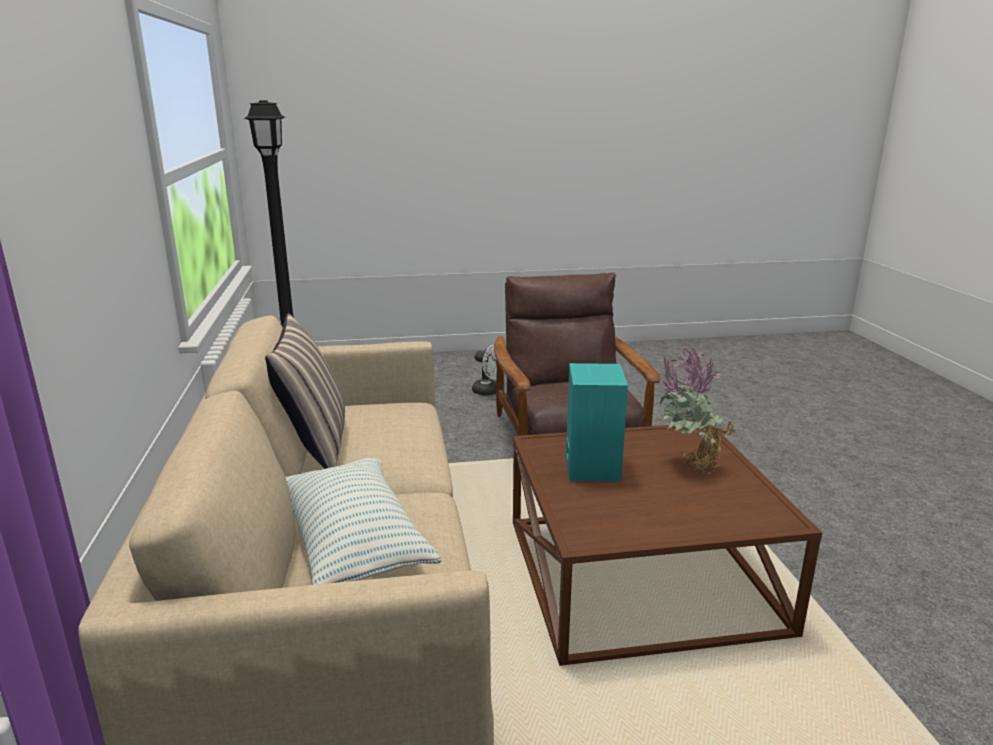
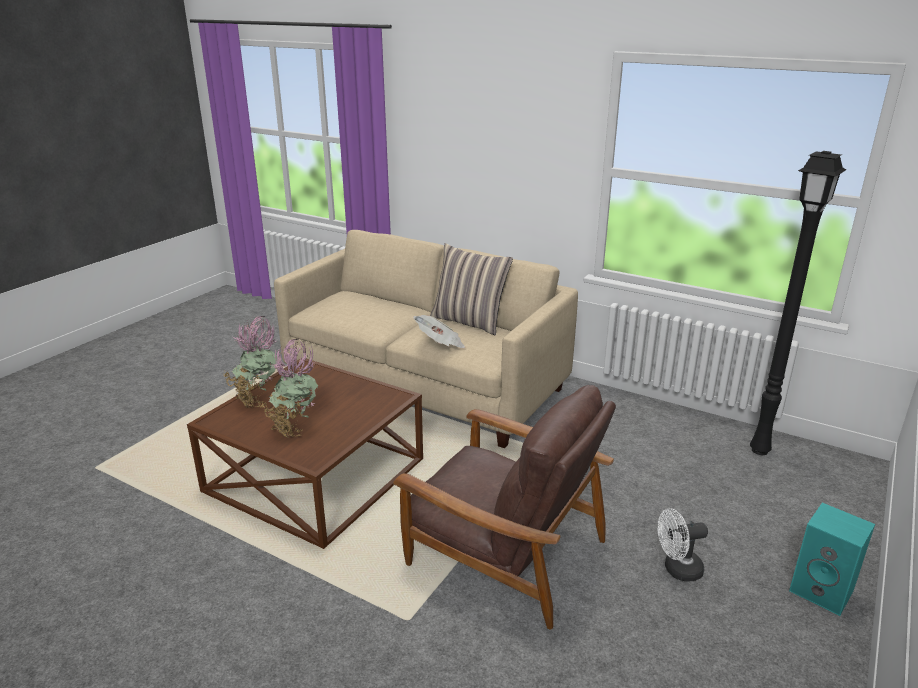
camera: 130 degrees right, 5 degrees up
(353, 542) = (369, 307): pillow -> none
(415, 435) = (440, 344): none -> newspaper
(590, 466) = (349, 399): turquoise speaker -> turquoise speaker (823, 591)
(700, 517) = (258, 400): none -> potted plant

